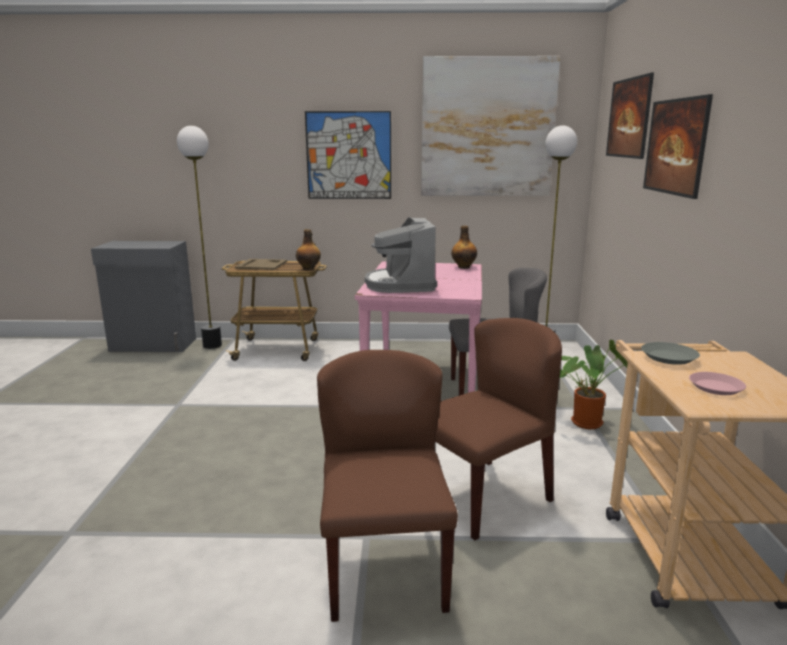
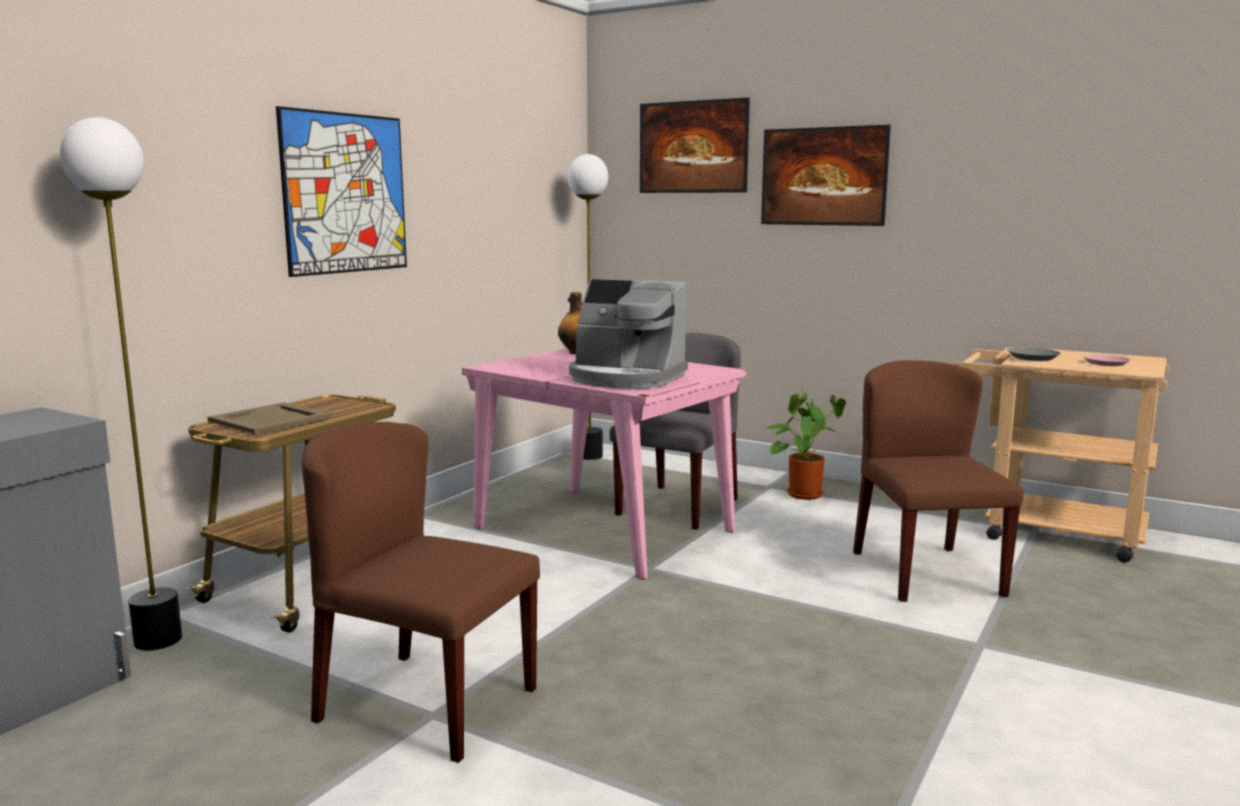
camera: 60 degrees left, 5 degrees down
(309, 268) = (374, 403): bottle -> none
(383, 567) = (1044, 648): brown chair -> brown chair (425, 704)
(487, 128) = (501, 154): picture -> none

